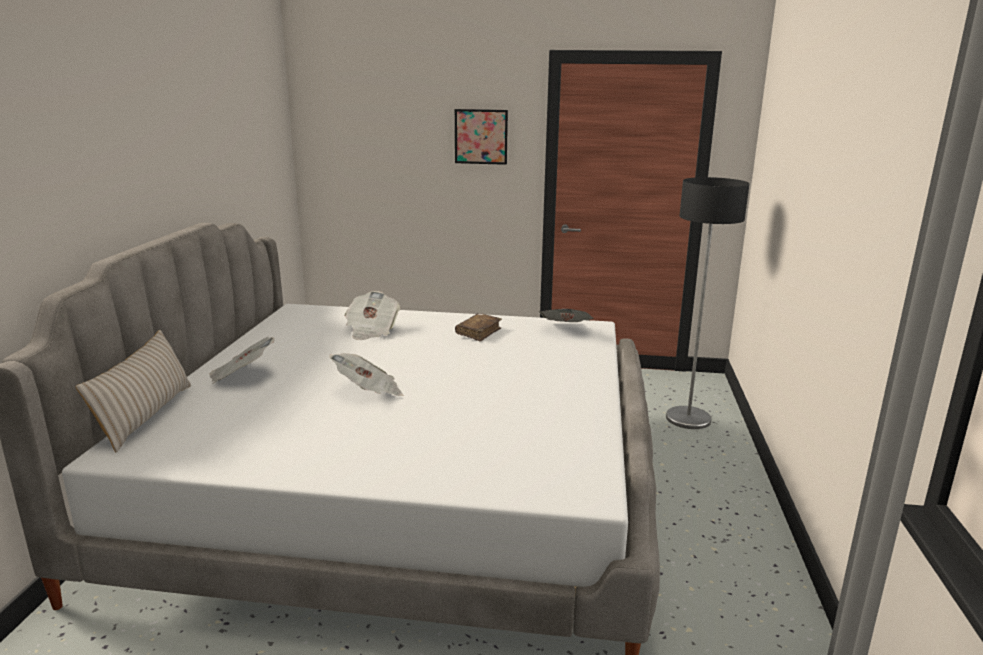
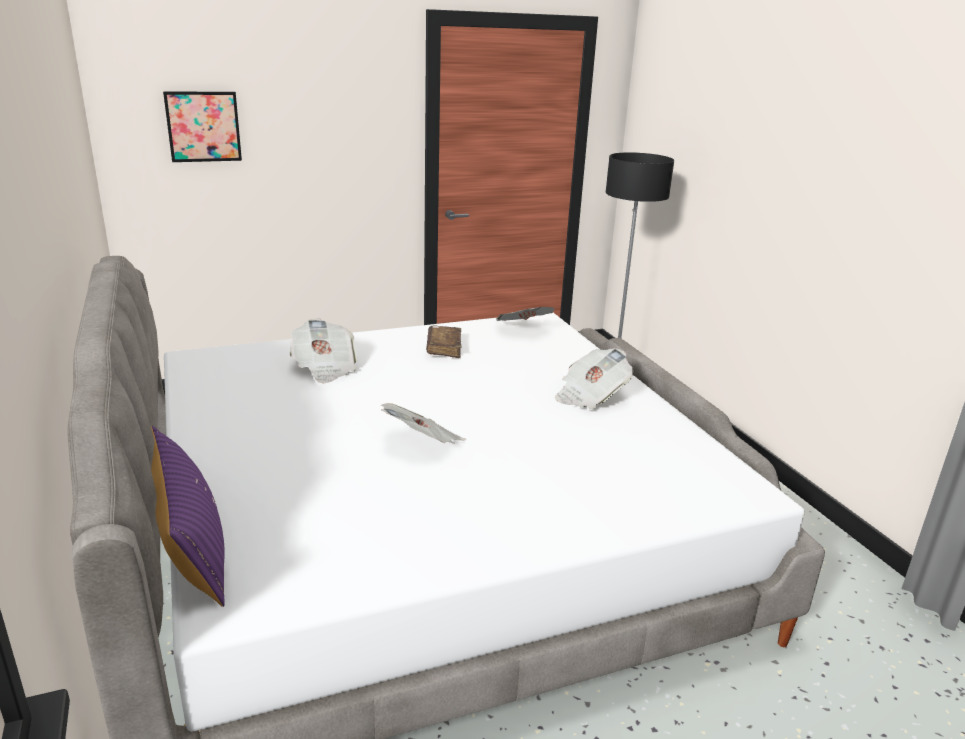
camera: 30 degrees left, 5 degrees up
(146, 415) = (192, 546): beige pillow -> purple pillow
(241, 376) = (246, 461): newspaper -> newspaper (590, 396)
(481, 136) = (351, 113): picture -> picture (203, 126)

